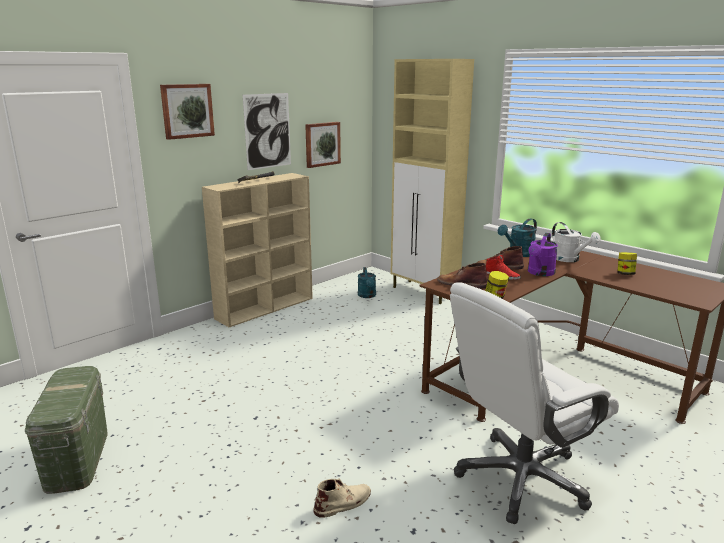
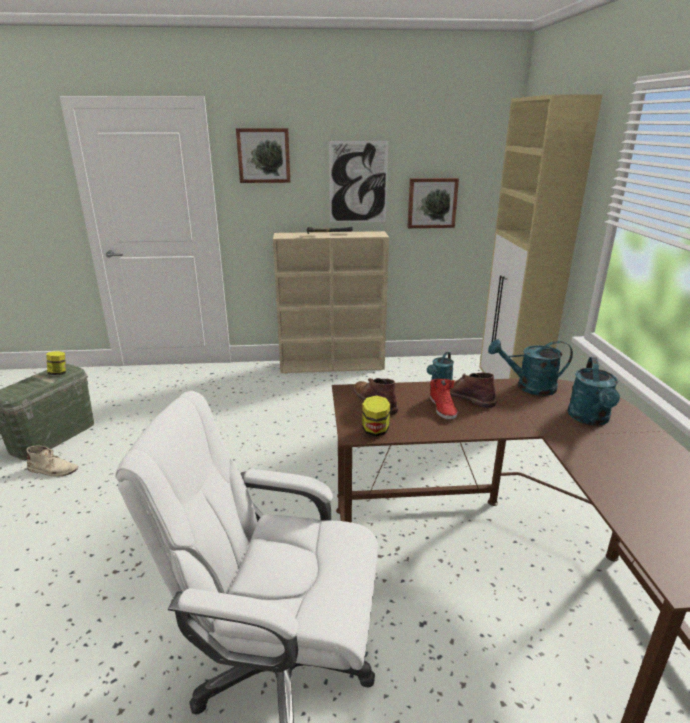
camera: 40 degrees right, 5 degrees up
(343, 503) = (117, 577): beige boot -> beige boot (53, 470)
(540, 273) = (501, 422): purple watering can -> none
(569, 259) = (590, 419): white watering can -> turquoise watering can
(625, 274) = (638, 473): jar -> jar (58, 373)

